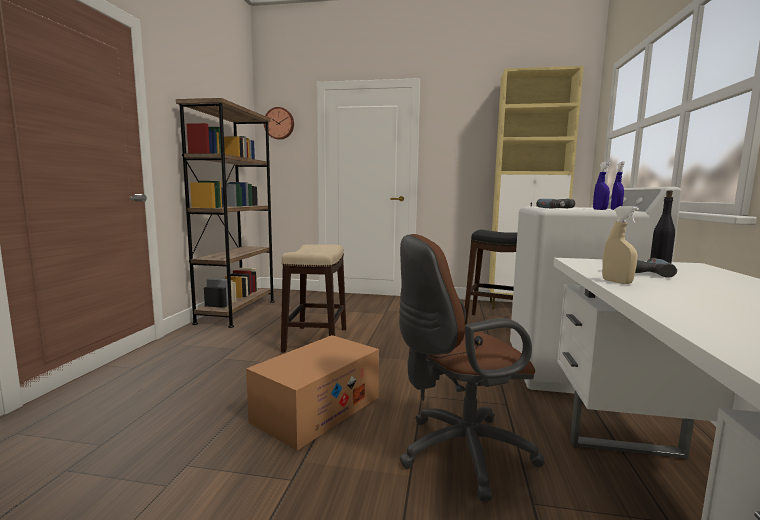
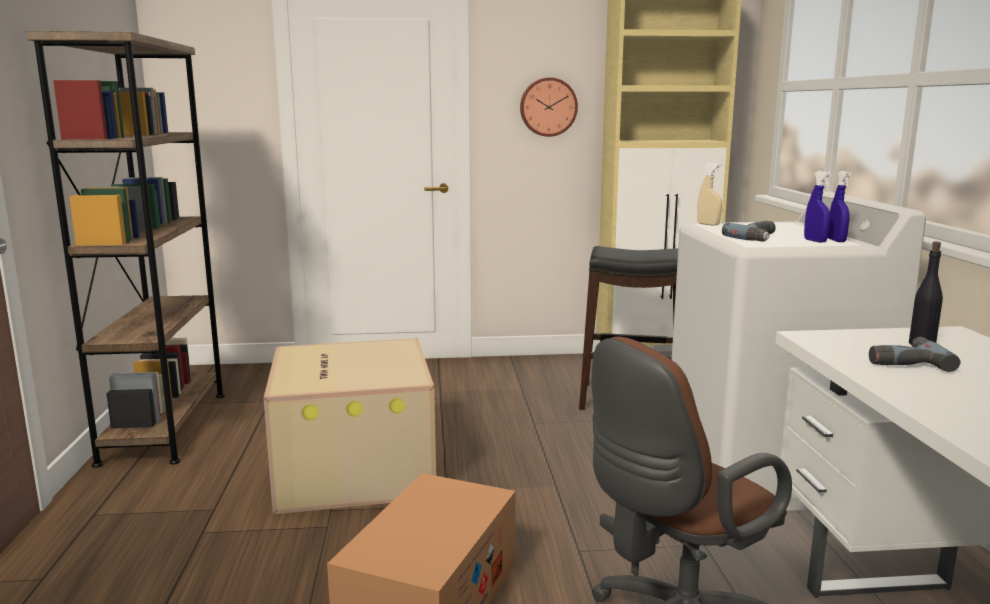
camera: 15 degrees left, 5 degrees up
(279, 123) = (195, 47): wall clock -> wall clock (548, 107)
(316, 339) = (352, 468): stool -> cardboard box
(617, 282) = (900, 390): beige spray bottle -> beige spray bottle (708, 224)

